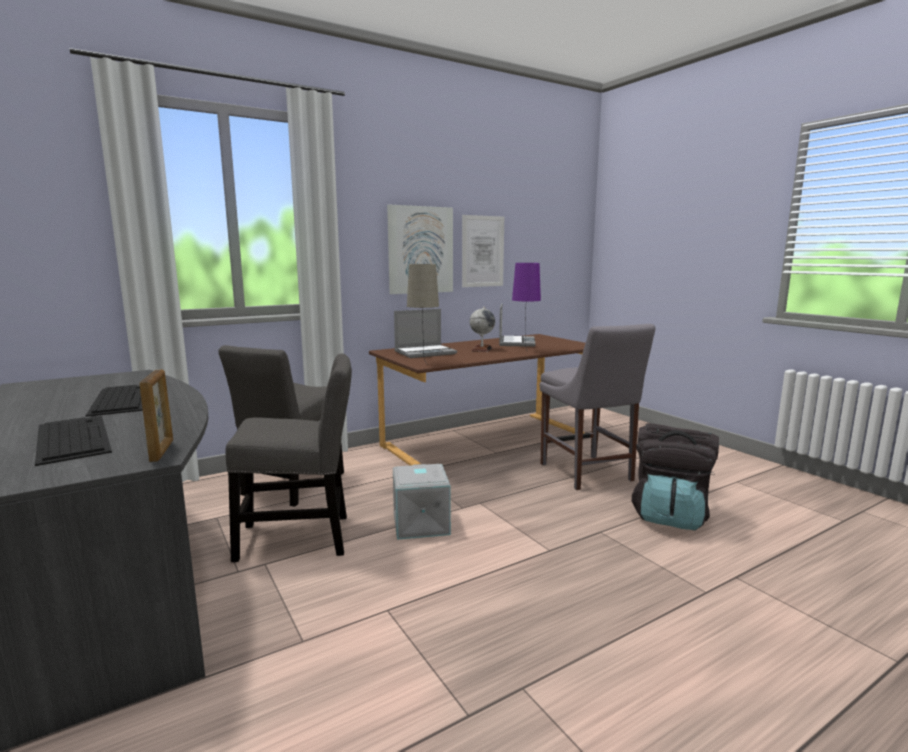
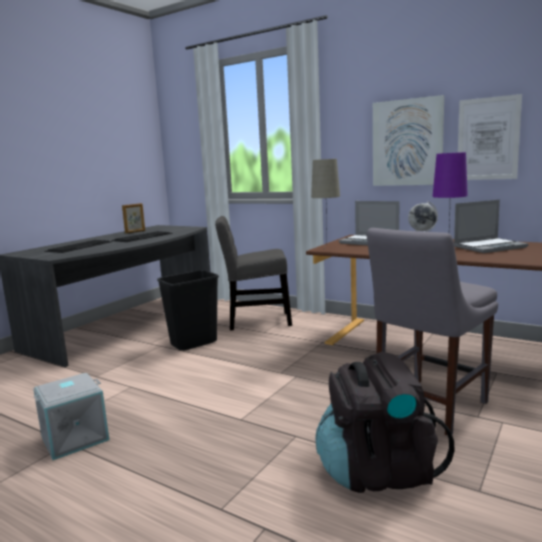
camera: 65 degrees right, 0 degrees up
(162, 451) = (65, 256): picture frame -> picture frame (135, 232)
(301, 538) = (193, 344): grey chair -> black trash can
(419, 524) = (240, 366): grey storage box -> grey storage box (75, 437)

